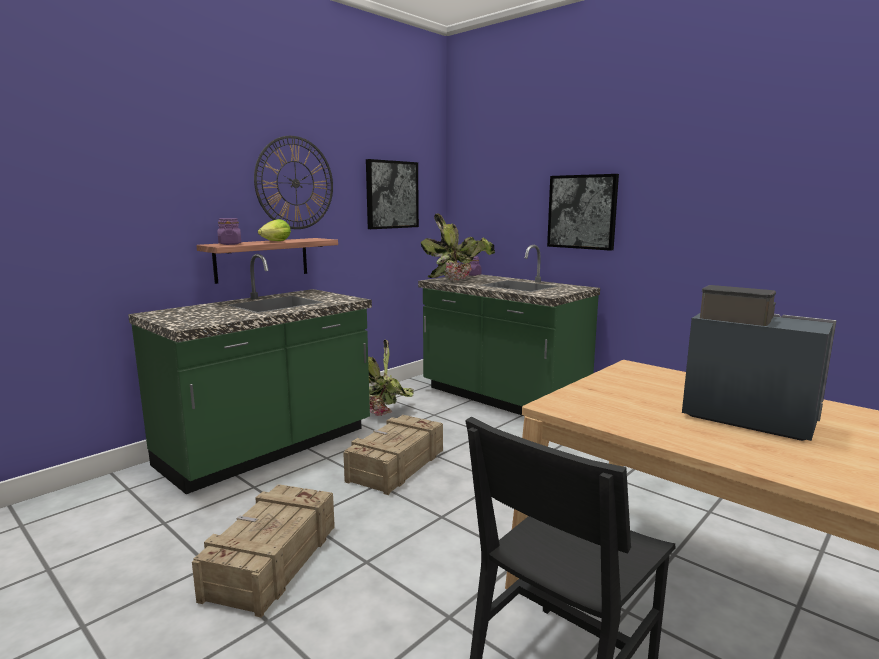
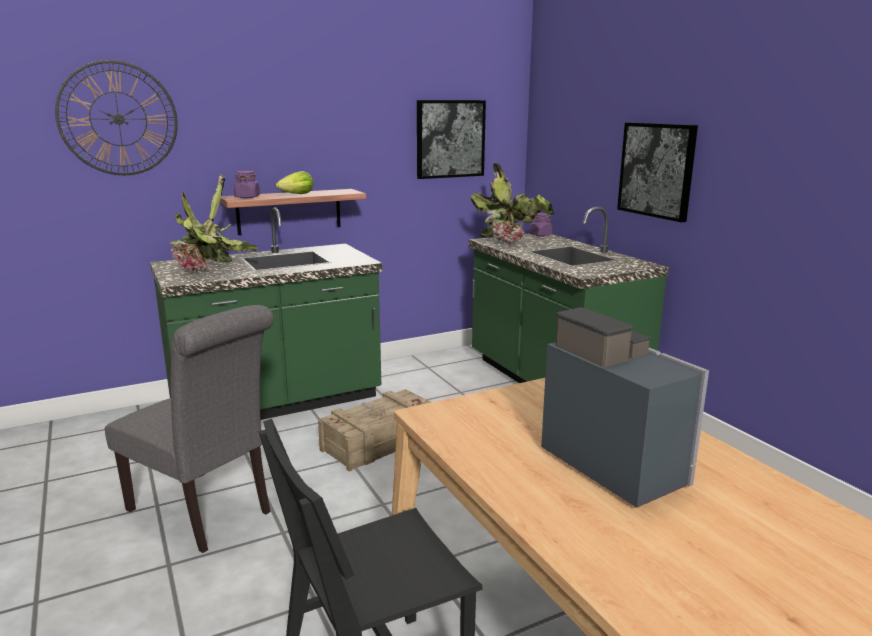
camera: 20 degrees right, 5 degrees up
(271, 561) = (205, 513): crate -> grey chair
(295, 183) = (328, 130): wall clock -> wall clock (118, 119)
(388, 413) = (415, 384): potted plant -> potted plant (211, 271)

